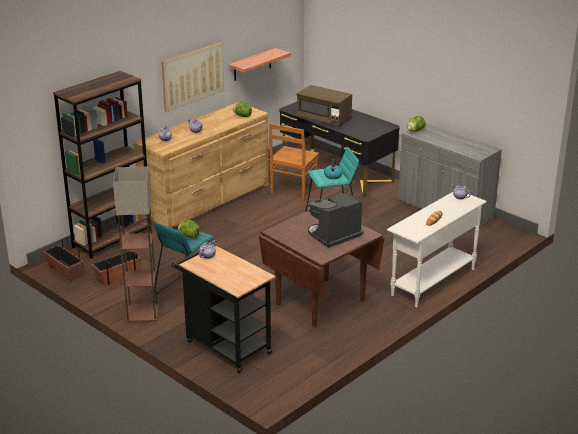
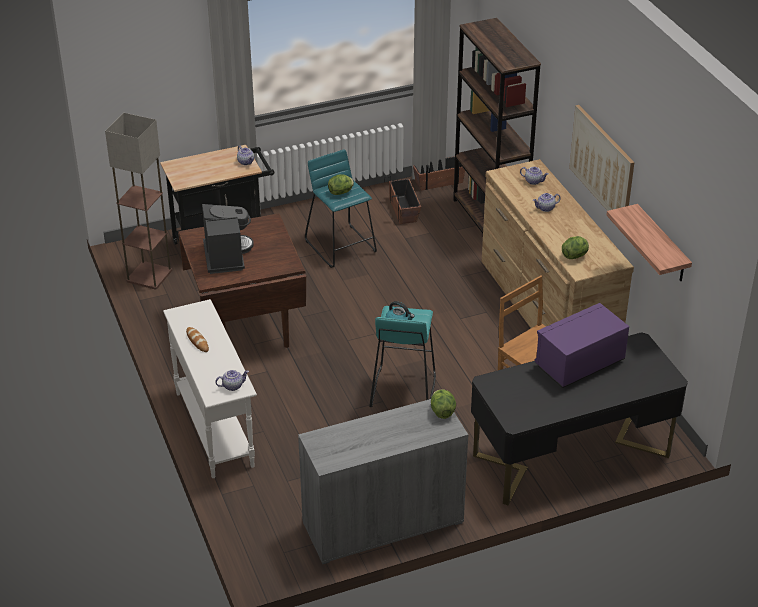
camera: 115 degrees right, 10 degrees up
(142, 314) = (319, 211): floor lamp -> floor lamp (149, 275)
(324, 119) = (579, 364): brown microwave -> purple microwave

